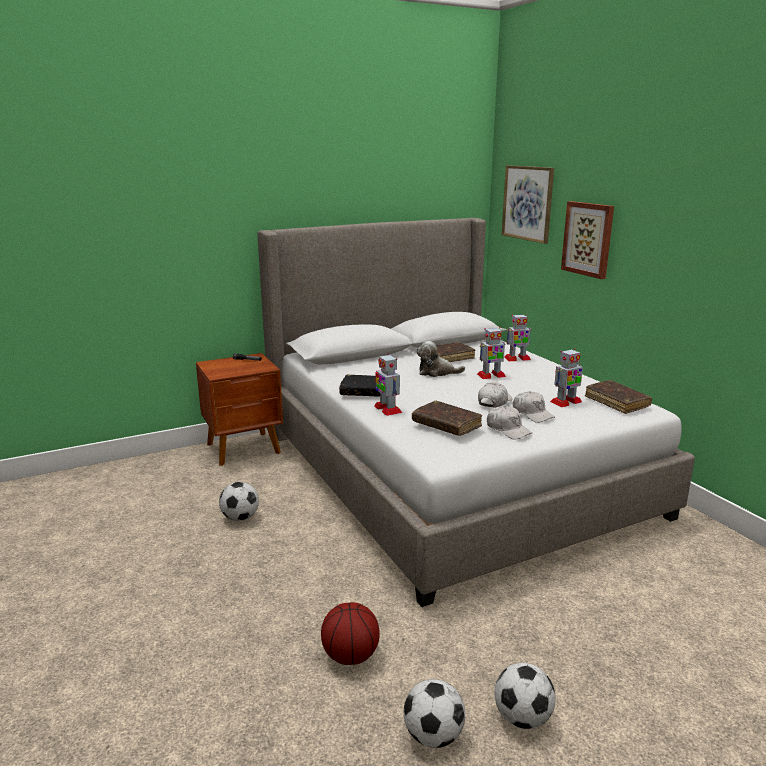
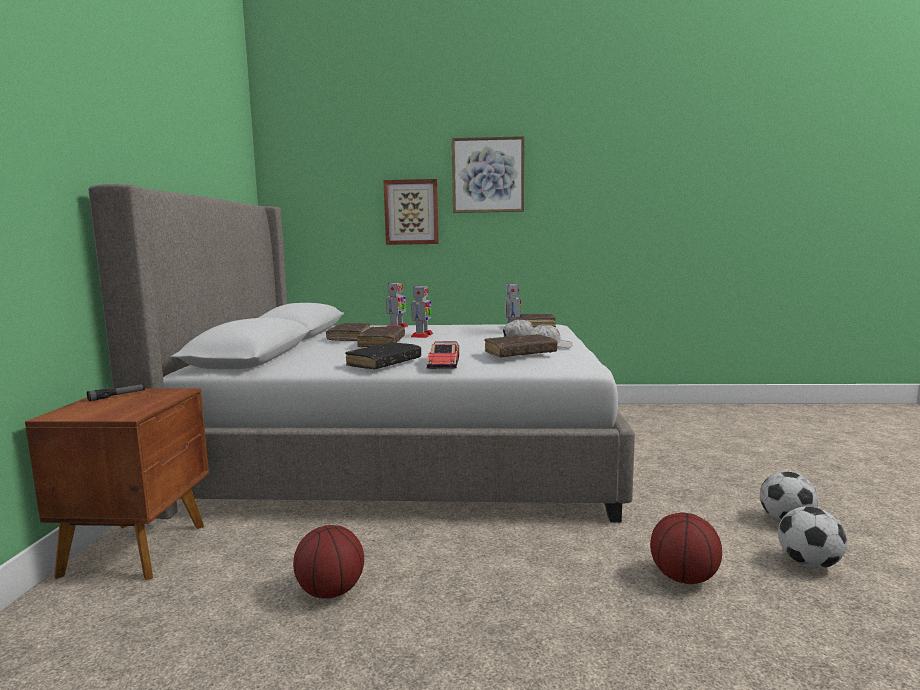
camera: 60 degrees left, 10 degrees down
(240, 518) = (330, 591): football -> basketball
(387, 409) = (443, 364): toy robot -> toy car
(436, 372) = (382, 343): plush toy -> brown book
(494, 402) = (484, 341): white cap -> none
(527, 203) = (322, 189): picture -> picture (488, 175)

